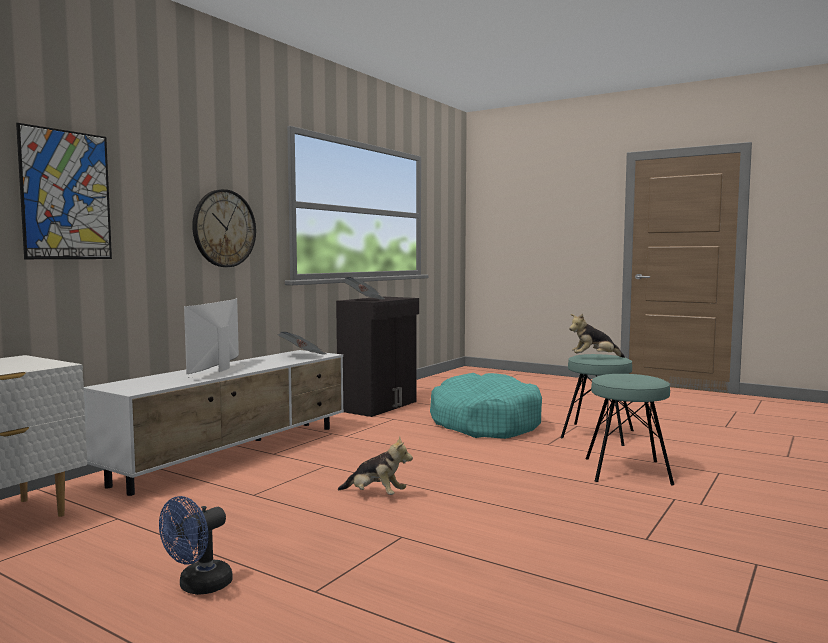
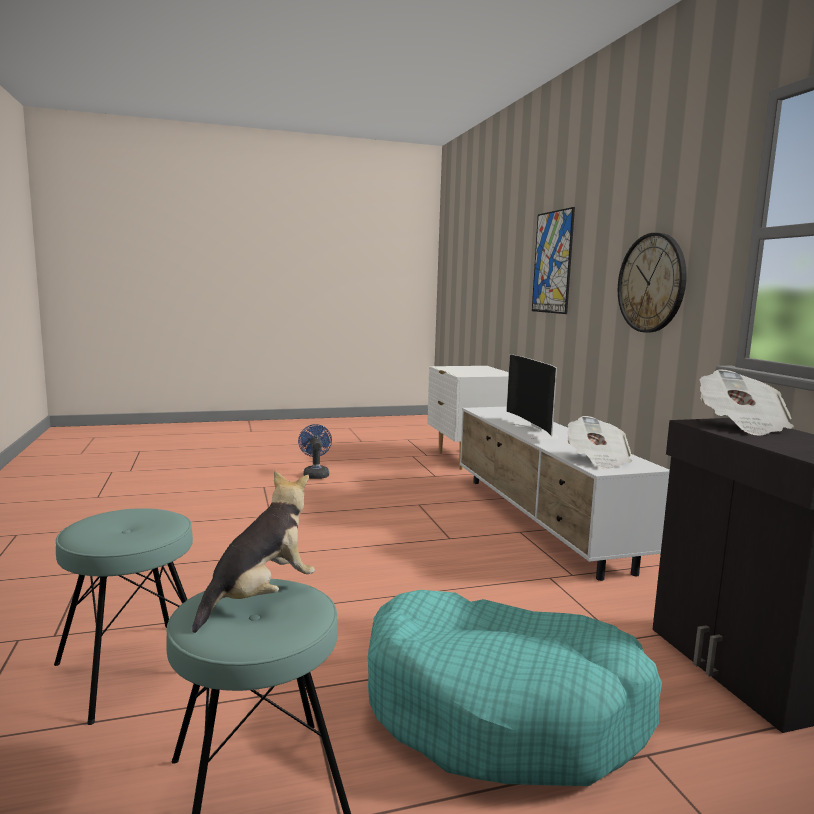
camera: 130 degrees right, 5 degrees up
(222, 371) = (534, 429): television -> television turned 150 degrees counterclockwise
(375, 495) = (346, 531): plush toy -> none

